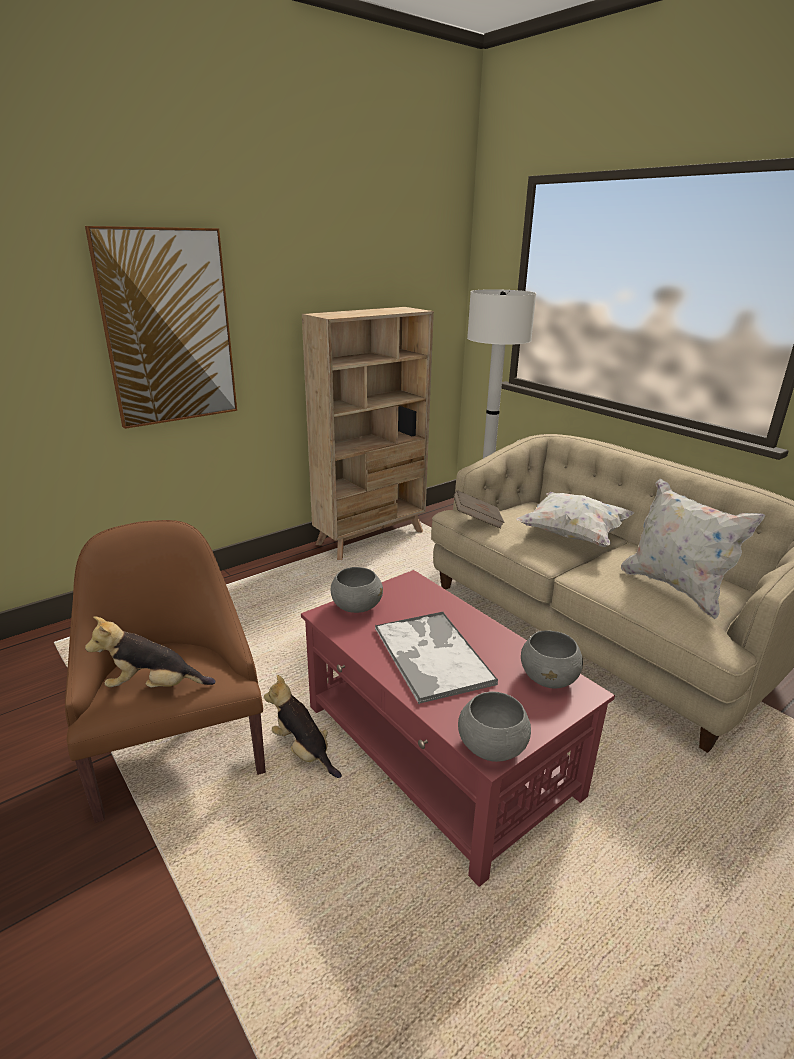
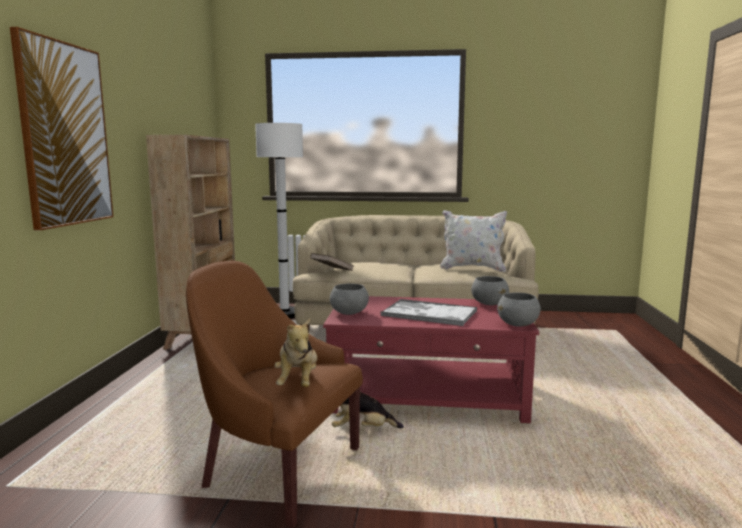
camera: 45 degrees left, 15 degrees down
(154, 686) = (298, 382): plush toy -> plush toy turned 45 degrees counterclockwise
(572, 535) = (391, 266): white pillow -> none

